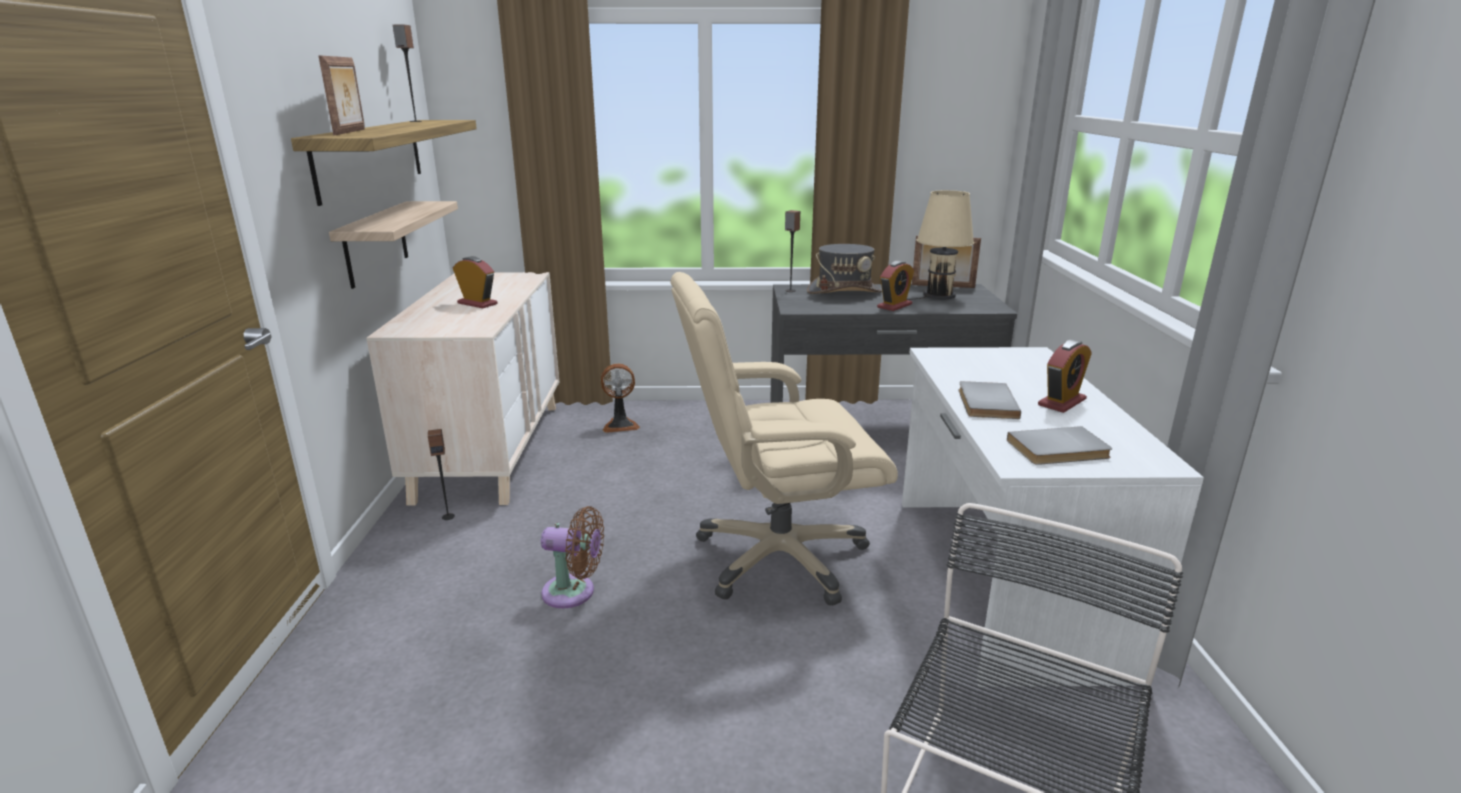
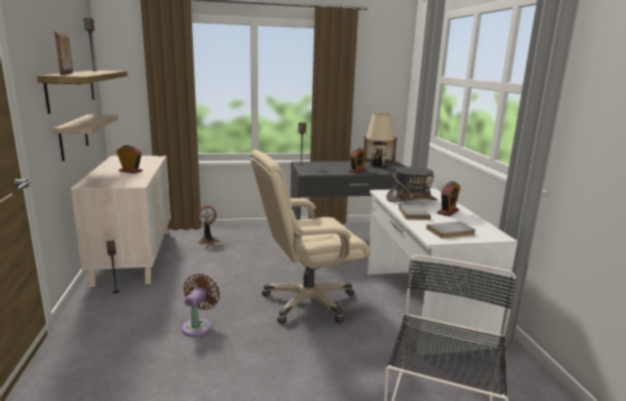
camera: 10 degrees left, 5 degrees down
(574, 592) = (198, 326): brown fan -> brown fan turned 75 degrees counterclockwise
(844, 291) = (329, 164): grey hat -> grey hat (411, 199)

